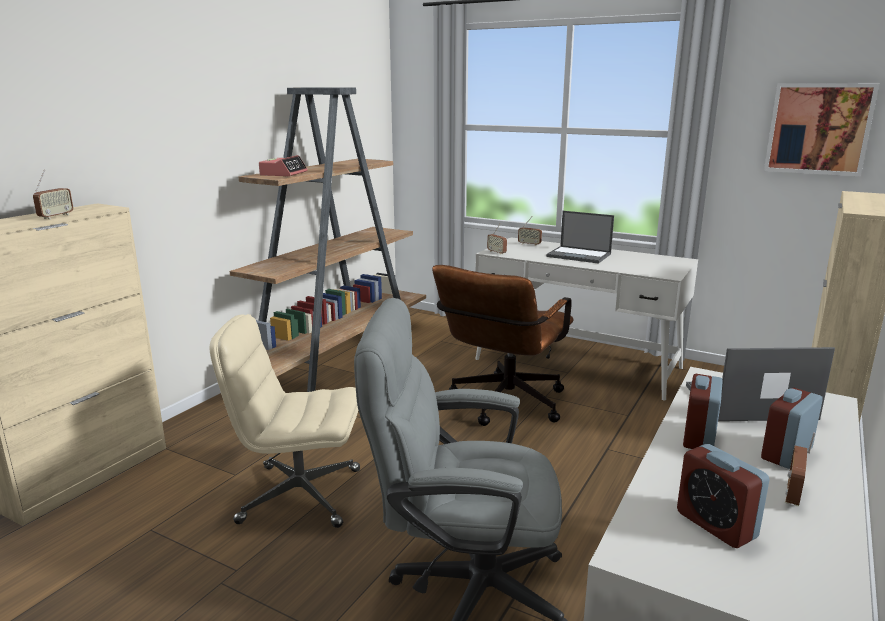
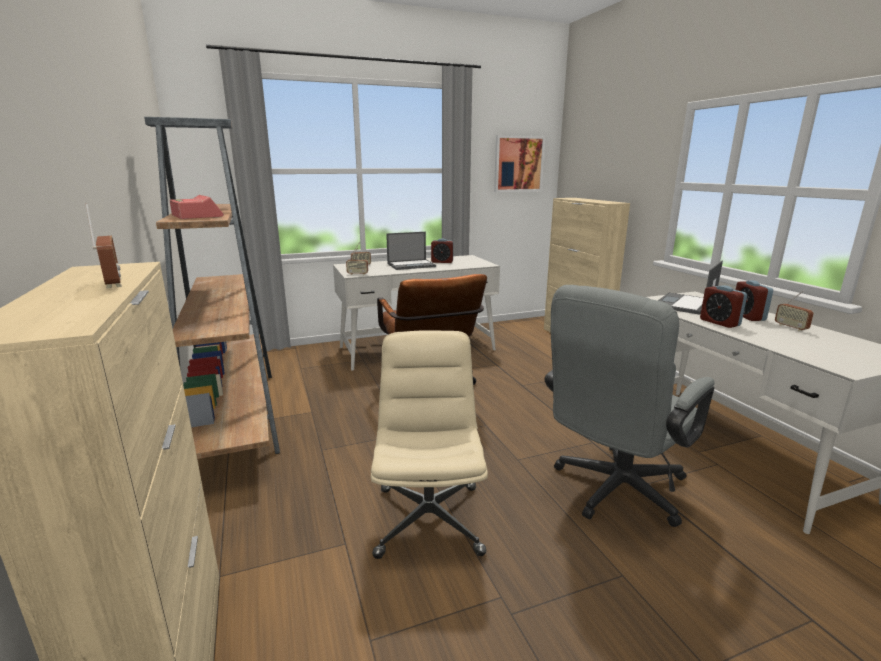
camera: 50 degrees left, 0 degrees up
(299, 495) = (428, 518): beige office chair -> beige office chair turned 135 degrees clockwise
(716, 525) = (818, 347): alarm clock -> alarm clock (442, 262)

